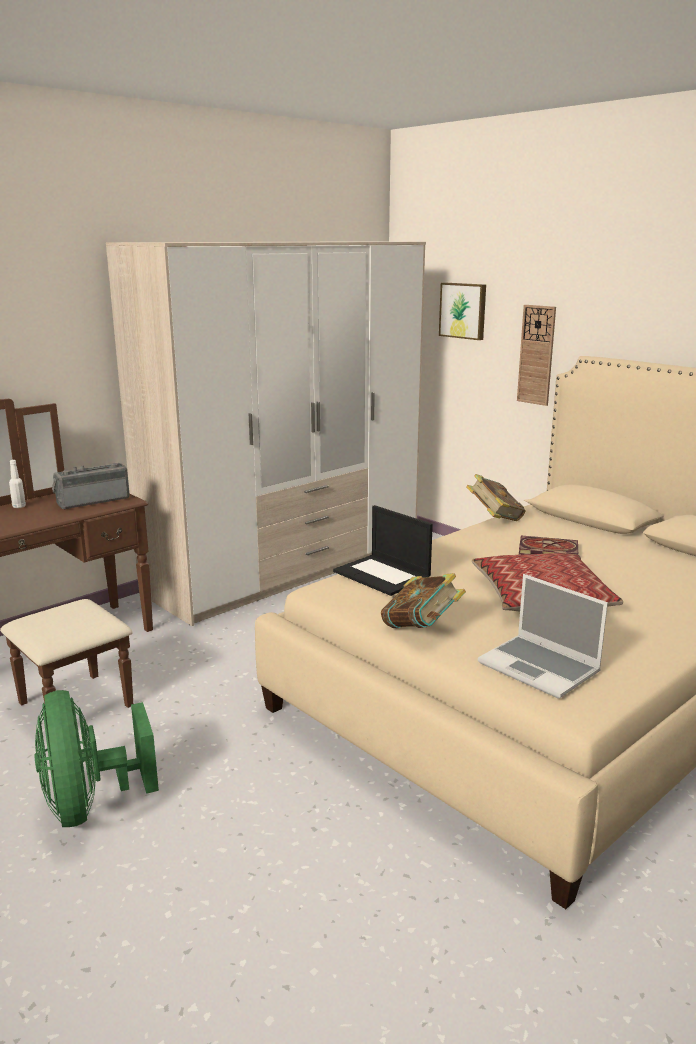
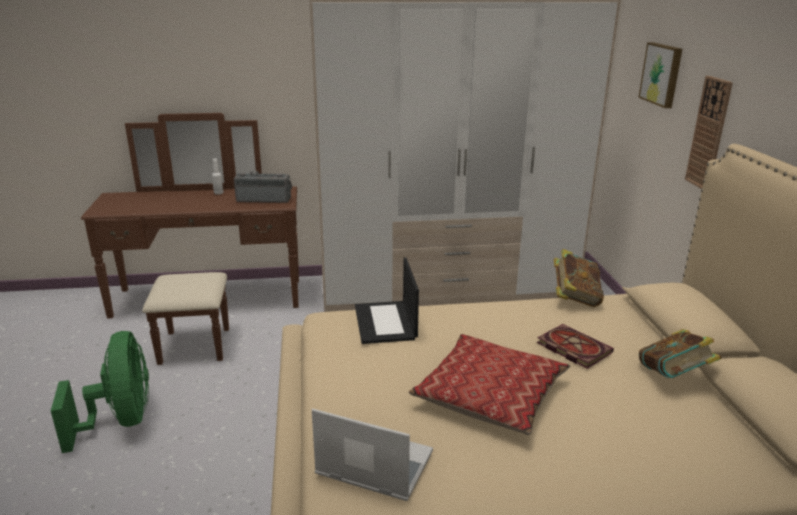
camera: 35 degrees right, 5 degrees up
(90, 804) = (121, 420): green fan -> green fan turned 150 degrees clockwise
(421, 629) = (341, 384): book -> book (673, 377)
(540, 668) = (372, 465): laptop -> laptop turned 120 degrees clockwise

